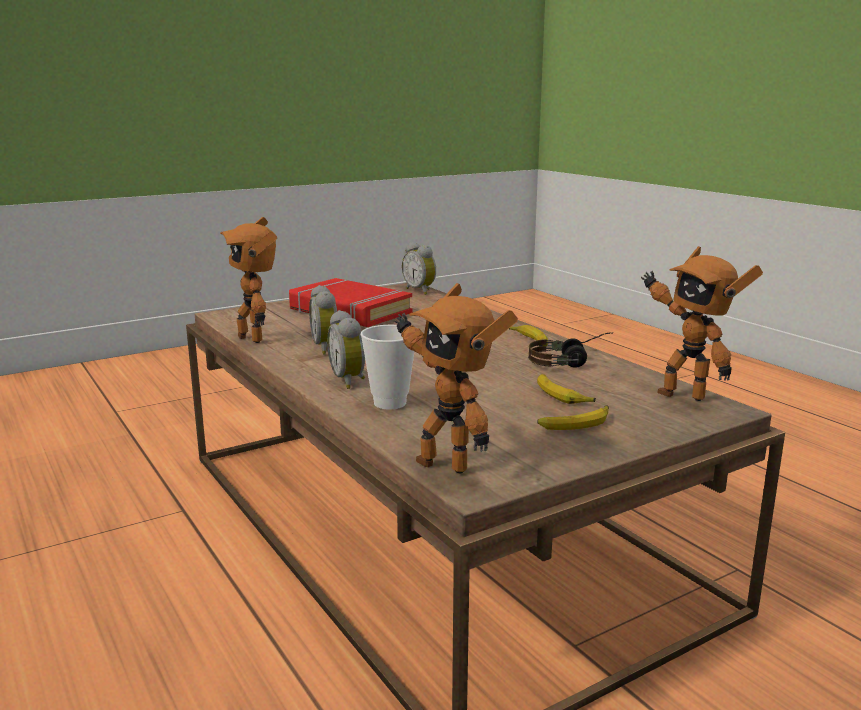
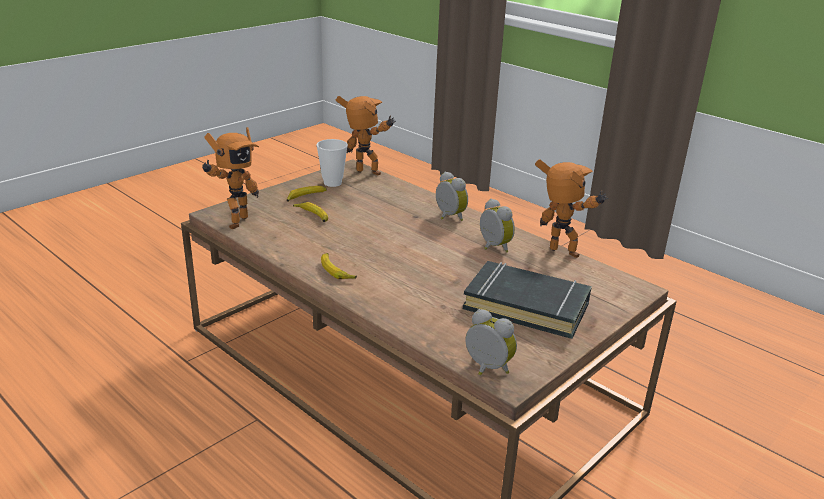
camera: 165 degrees right, 10 degrees up
(349, 311) = (526, 306): red book -> black book
(390, 403) = (412, 202): cup -> cup (332, 183)
(571, 362) = (303, 247): headphones -> none
(682, 394) = (234, 222): toy robot -> toy robot turned 90 degrees clockwise

